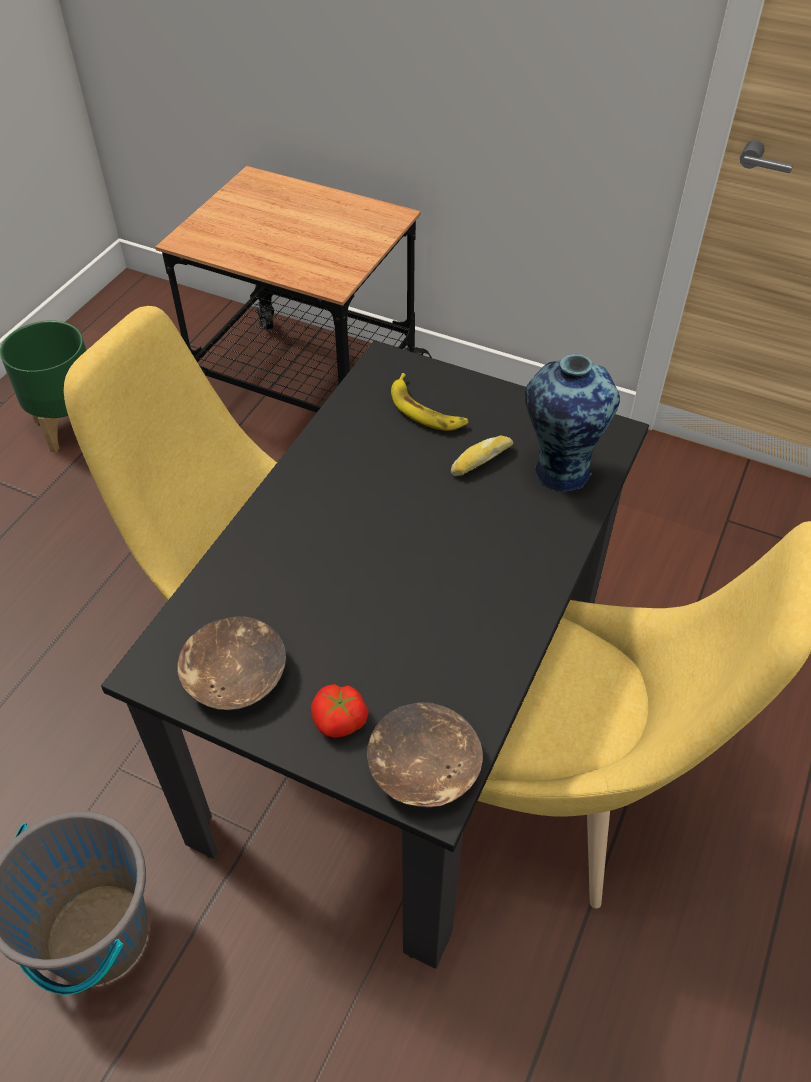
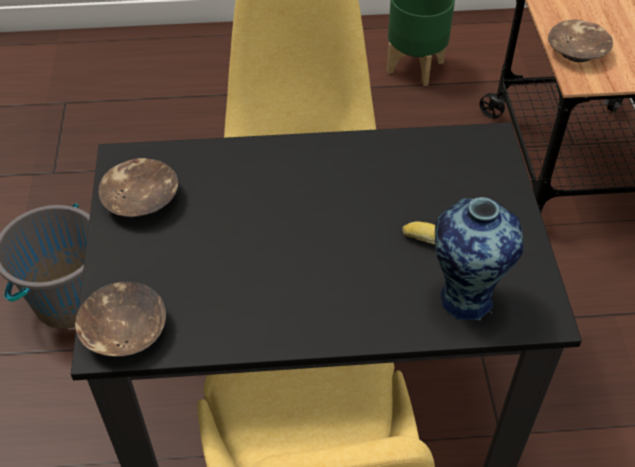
camera: 60 degrees right, 0 degrees up
(297, 265) = (577, 51): none -> brown bowl
(340, 721) = (135, 268): tomato -> none
(426, 410) = (460, 185): banana -> none

